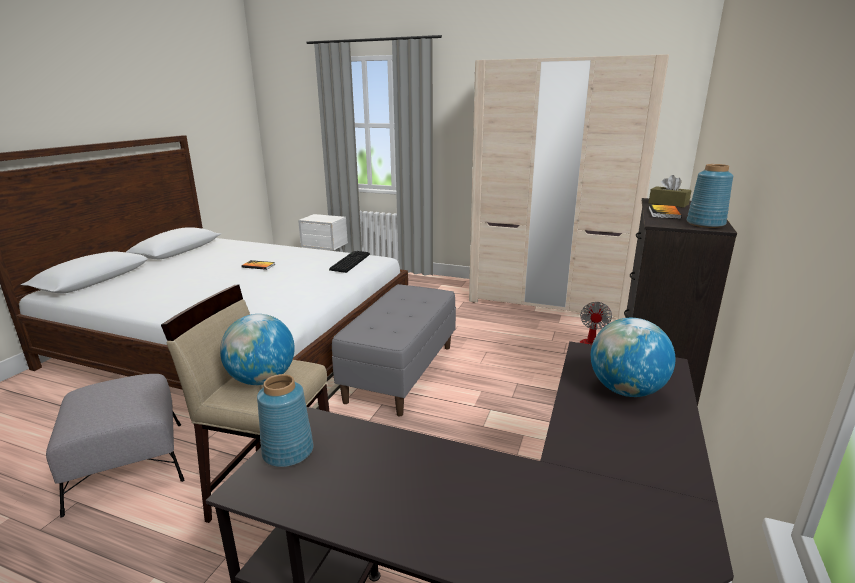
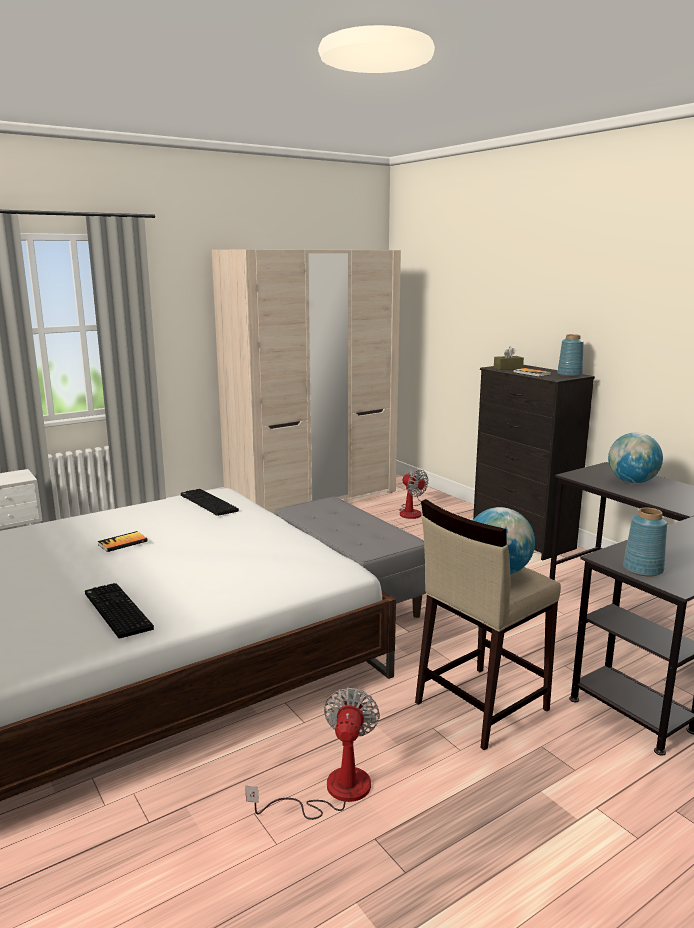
camera: 55 degrees left, 5 degrees down
(128, 464) = (333, 791): grey ottoman -> fan
(158, 294) = (115, 611): none -> keyboard

